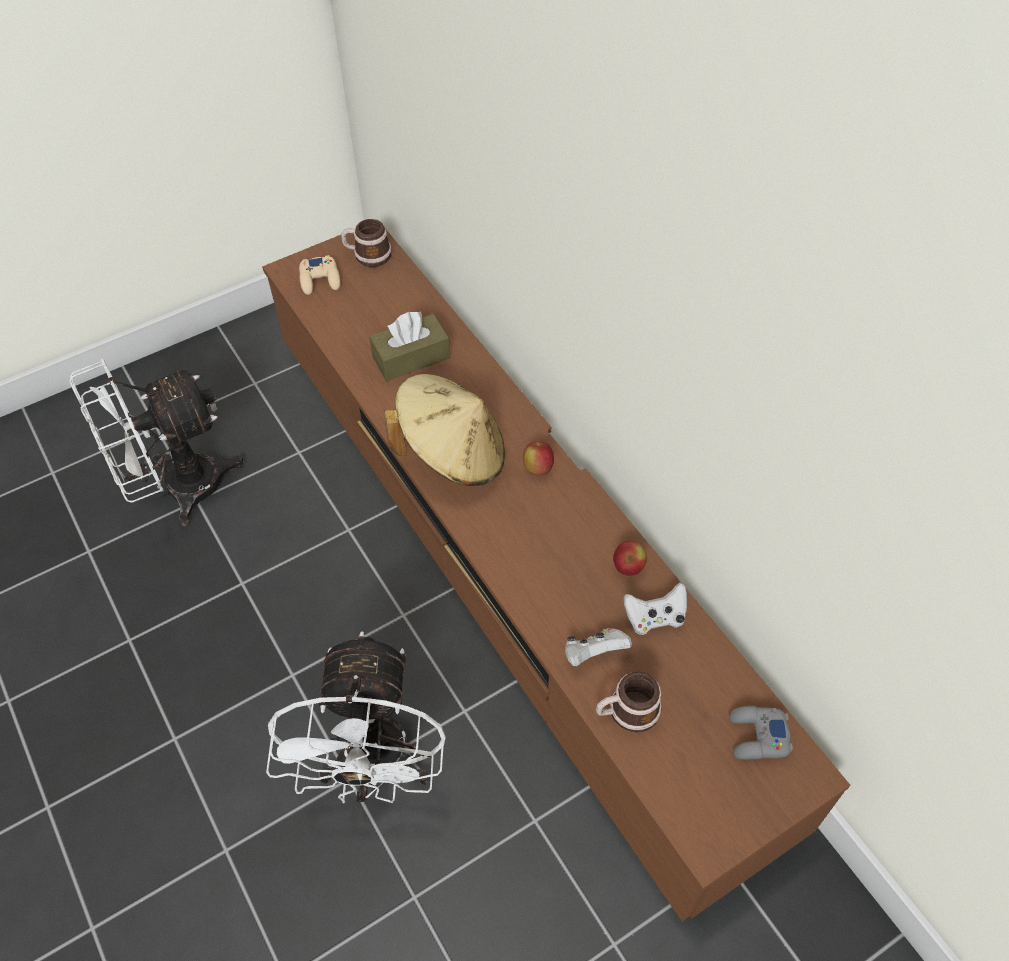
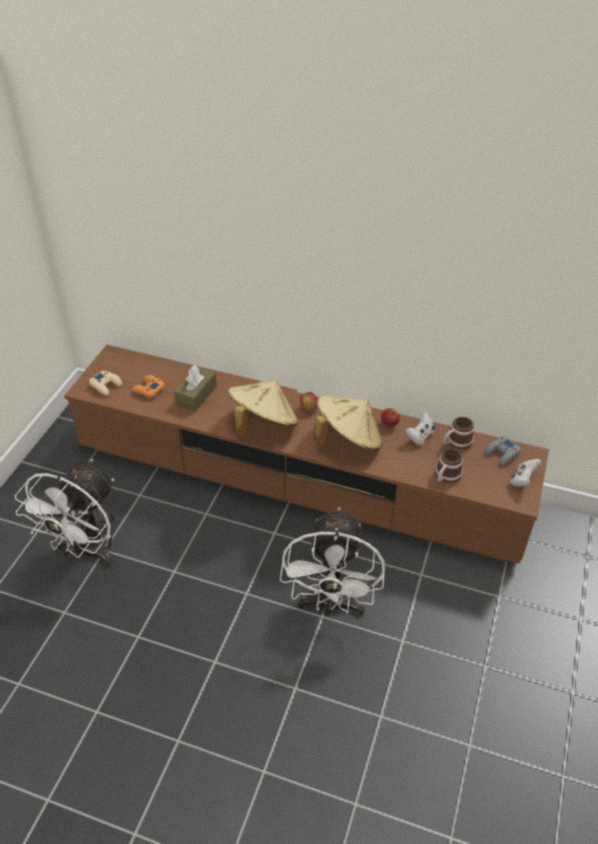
camera: 40 degrees left, 10 degrees down
(363, 314) = (148, 389): none -> orange game controller
(367, 255) = (120, 362): mug -> mug (456, 442)
(375, 771) = (331, 604): white fan -> white fan turned 45 degrees clockwise
(541, 554) = (347, 440): none -> beige hat
(594, 654) = (410, 464): white game controller -> white game controller (522, 480)

